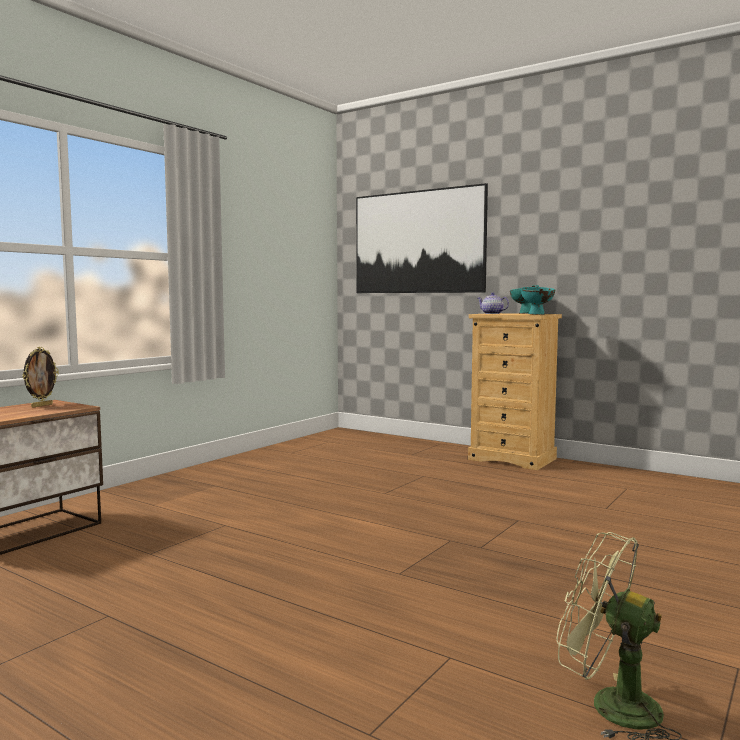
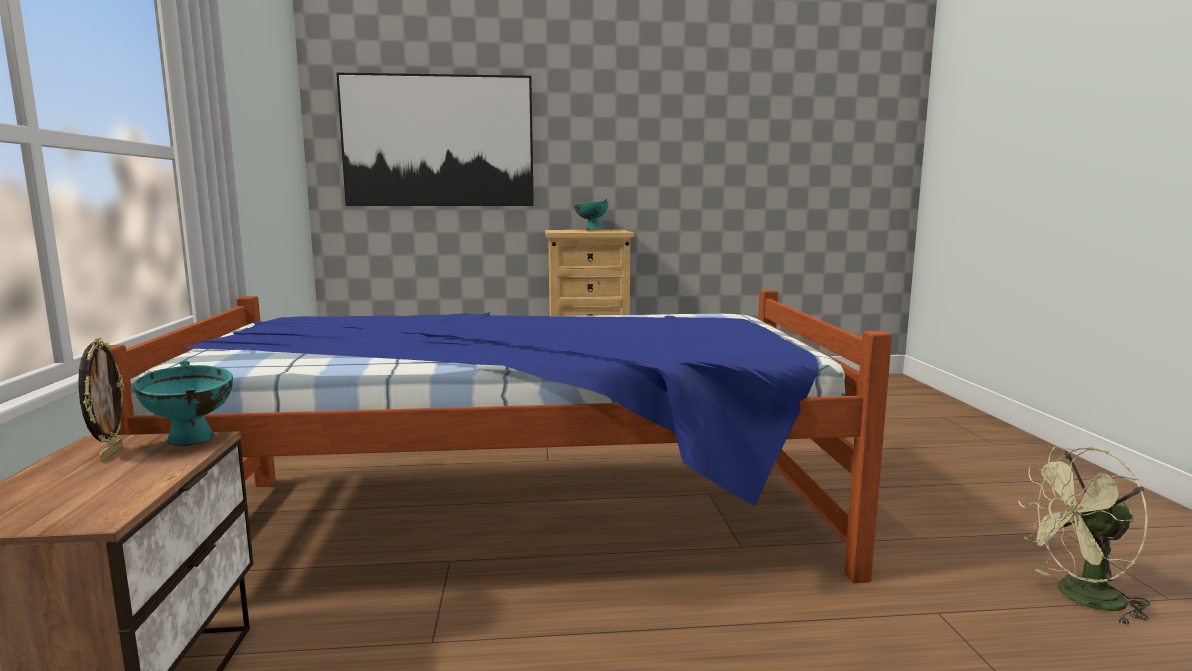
camera: 40 degrees left, 5 degrees up
(292, 521) = (520, 526): none -> bed
(492, 313) = (564, 231): teapot -> none
(537, 314) = (623, 231): turquoise bowl -> turquoise bowl (192, 442)

